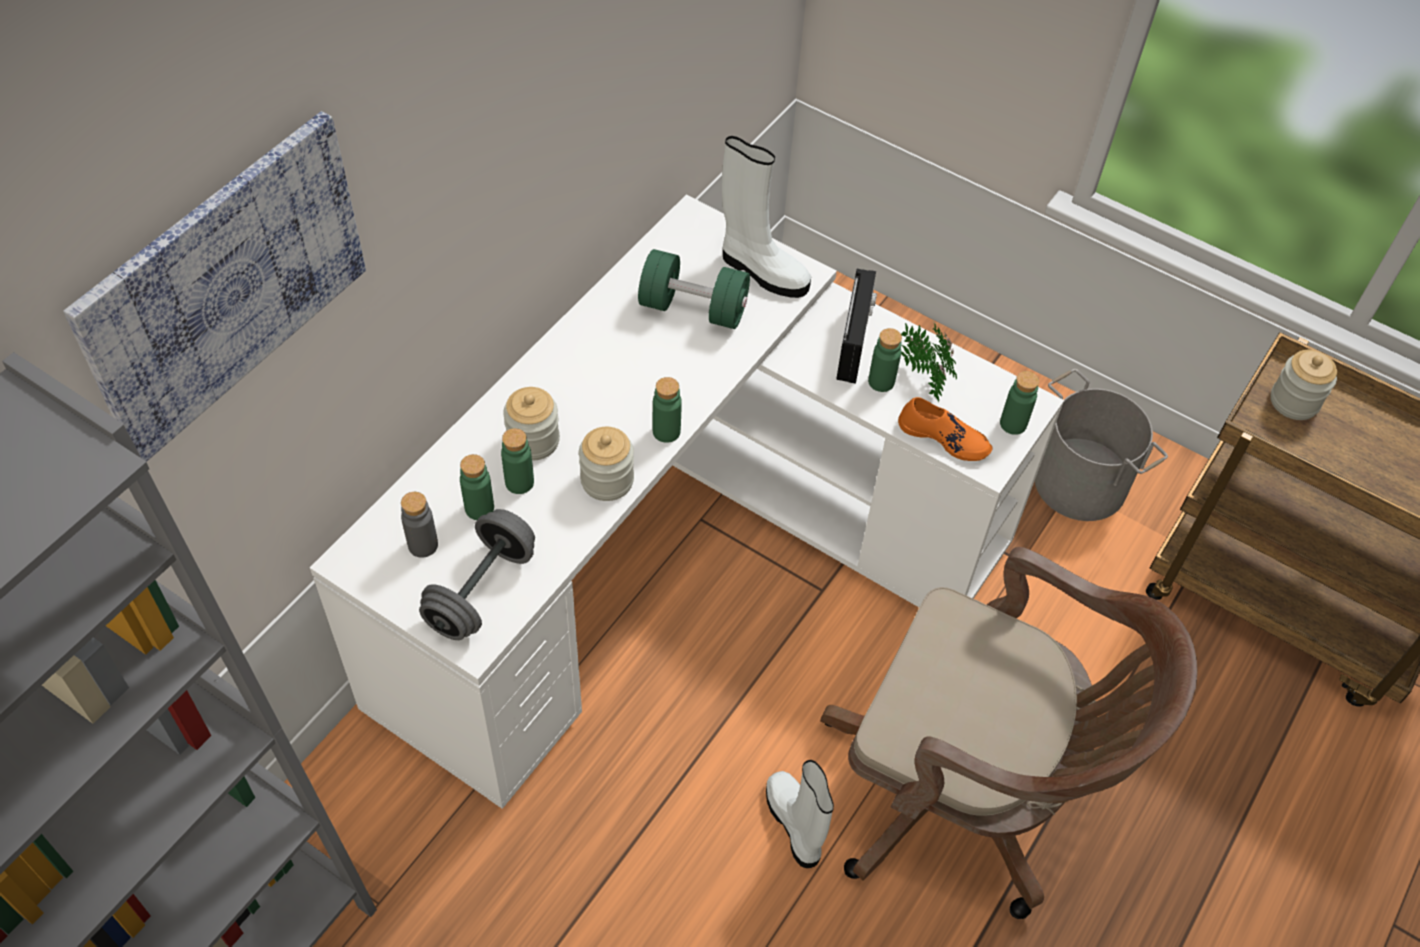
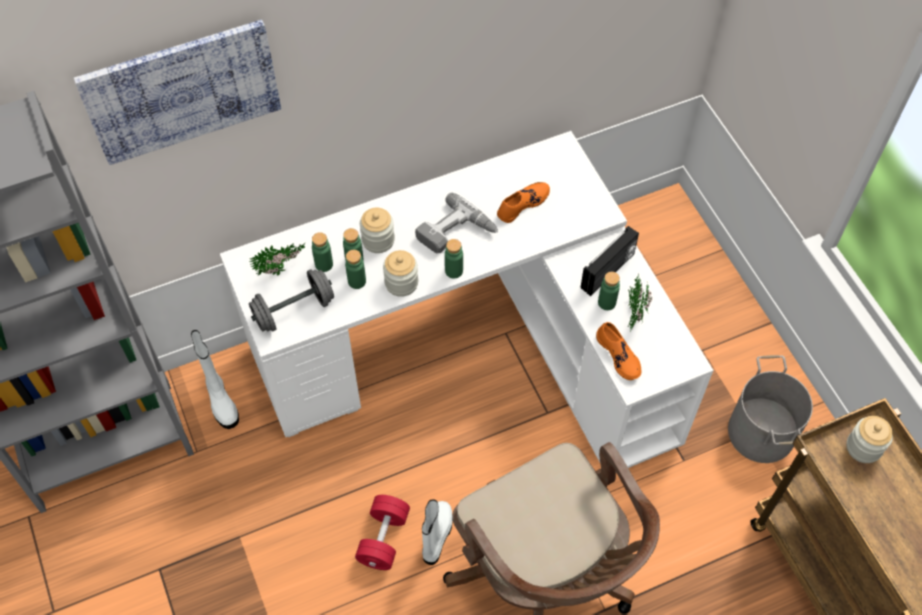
camera: 35 degrees right, 5 degrees up
(423, 545) = (282, 270): grey bottle -> potted plant
(634, 383) = (456, 233): none -> power drill
(693, 308) = (522, 204): green dumbbell -> orange shoe
(728, 869) = (383, 538): none -> red dumbbell
(762, 271) = (580, 200): white boot -> white boot (221, 401)
(1013, 424) = (668, 368): green bottle -> green bottle (357, 281)

